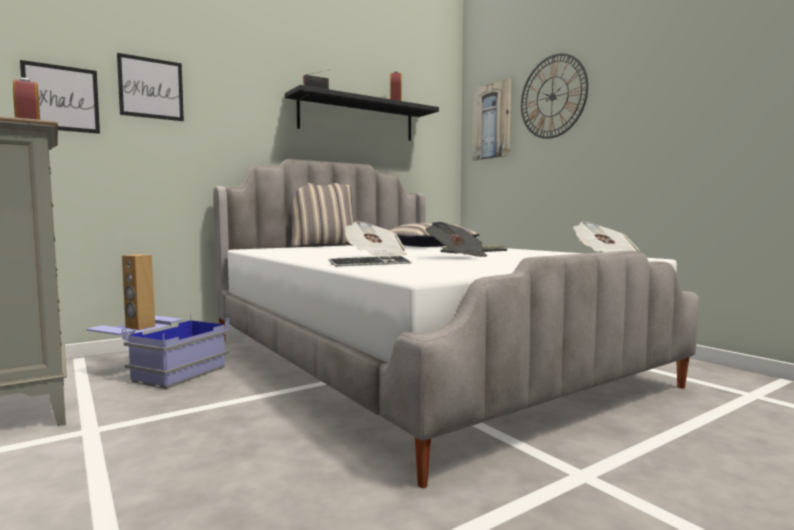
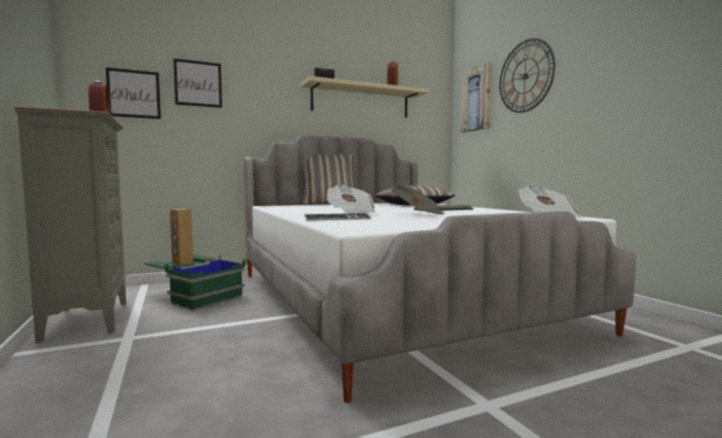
camera: 10 degrees right, 0 degrees up
(160, 370) = (195, 297): blue storage box -> green storage box
(357, 119) = (361, 101): black shelf -> beige shelf

